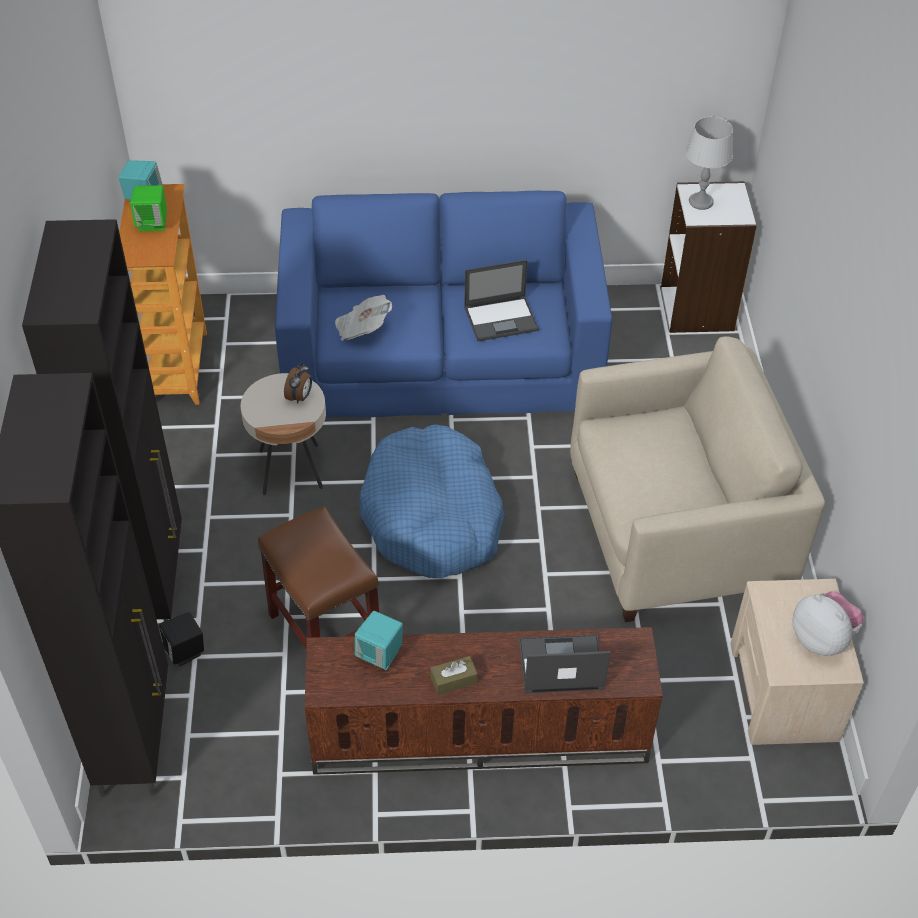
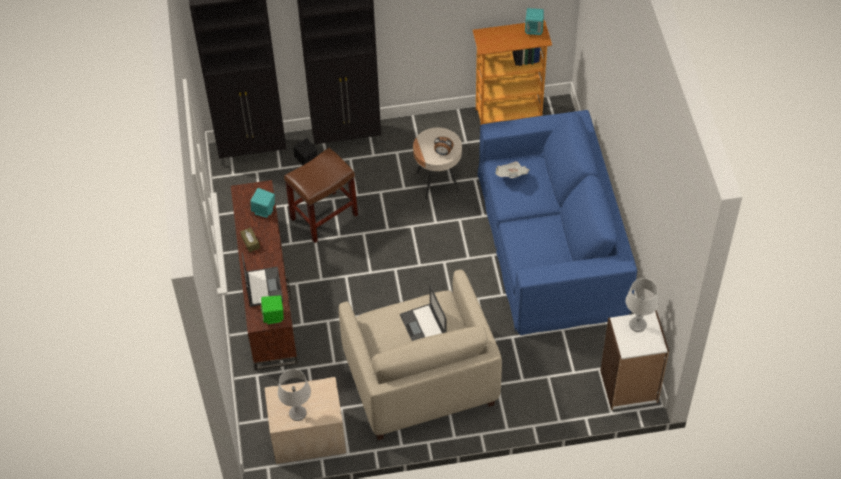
camera: 85 degrees right, 5 degrees up
(152, 223) = (512, 38): green speaker -> green speaker (273, 316)
(432, 516) = (412, 254): blue dog bed -> none
(502, 318) = (535, 244): laptop -> laptop (423, 326)
(822, 639) = (297, 413): plush toy -> grey table lamp

